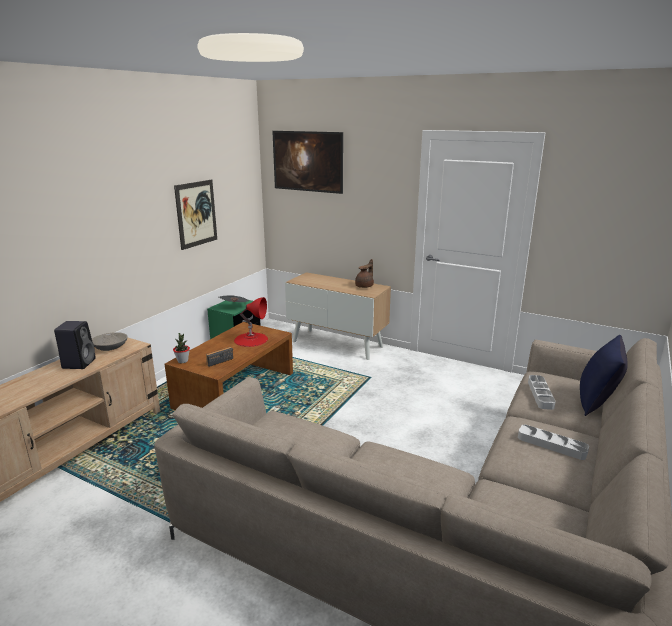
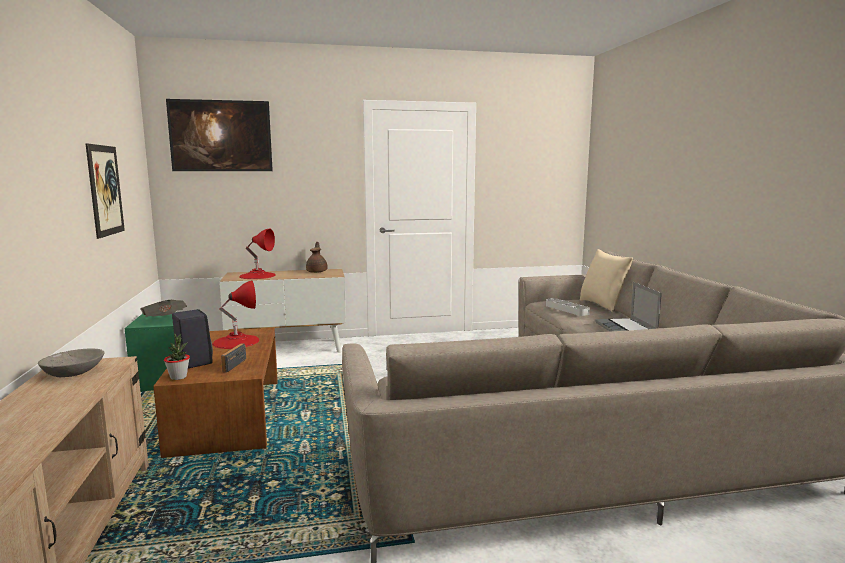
camera: 40 degrees left, 10 degrees down
(79, 363) = (50, 397): black speaker -> black speaker (193, 362)
(317, 281) = (257, 275): none -> red table lamp
(551, 445) = (626, 329): grey tray -> laptop
(596, 402) = (602, 305): blue pillow -> beige pillow

